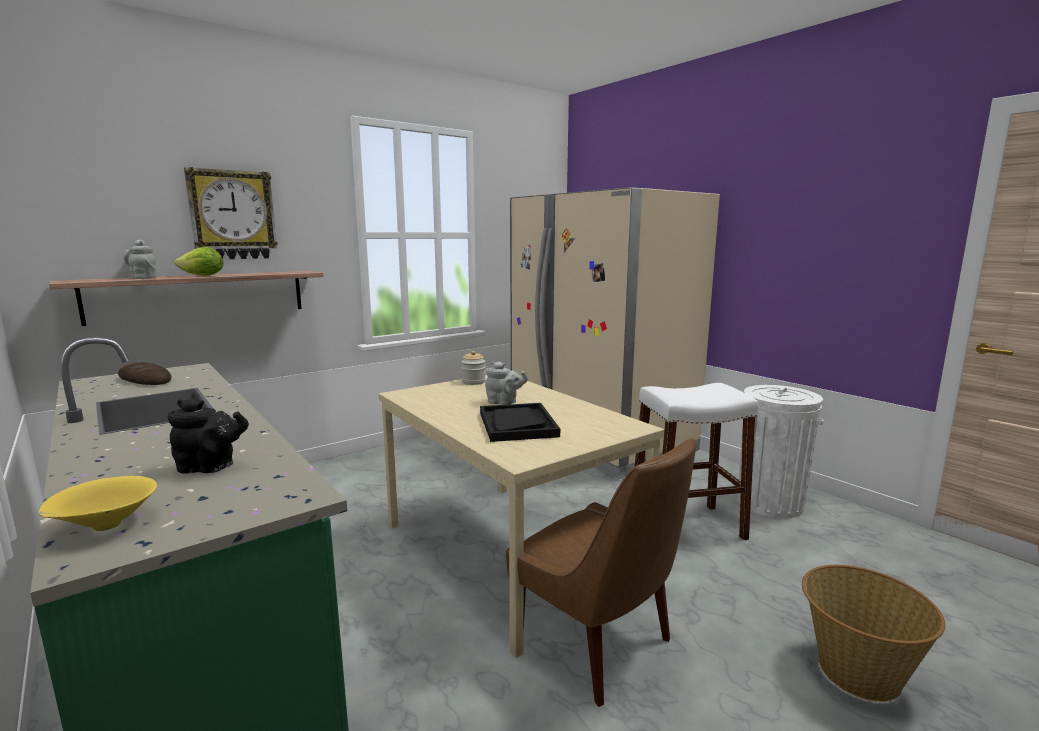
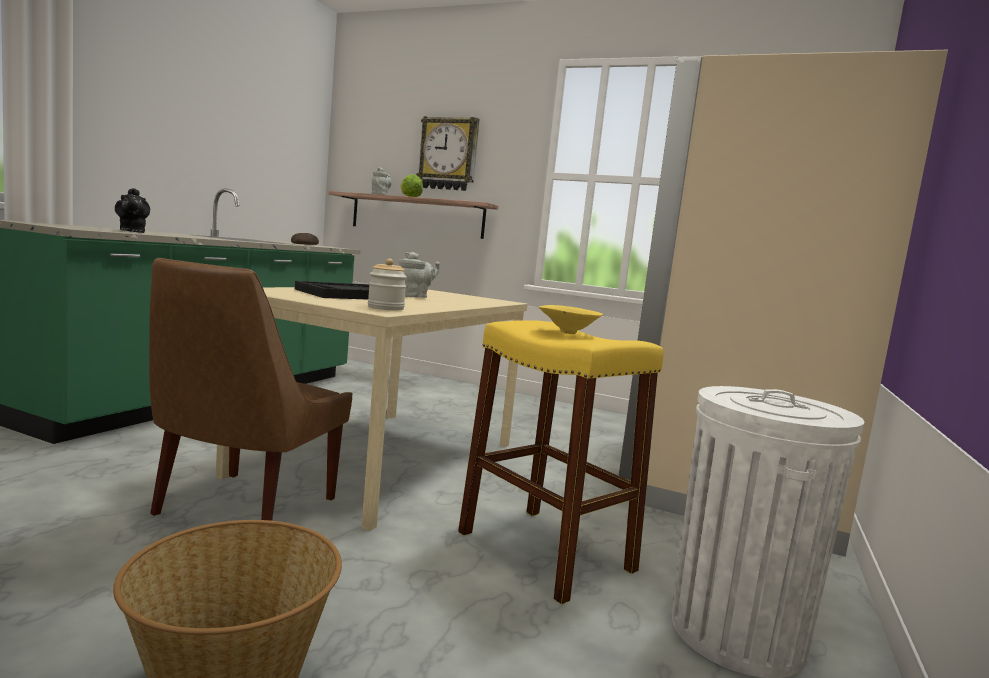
camera: 60 degrees right, 5 degrees down
(104, 527) = (49, 223): yellow bowl -> yellow bowl (566, 333)
(473, 382) = (472, 297): jar -> jar (385, 308)
(504, 402) = (415, 297): grey teapot -> grey teapot turned 120 degrees counterclockwise
(686, 526) = (544, 551): white stool -> yellow stool

